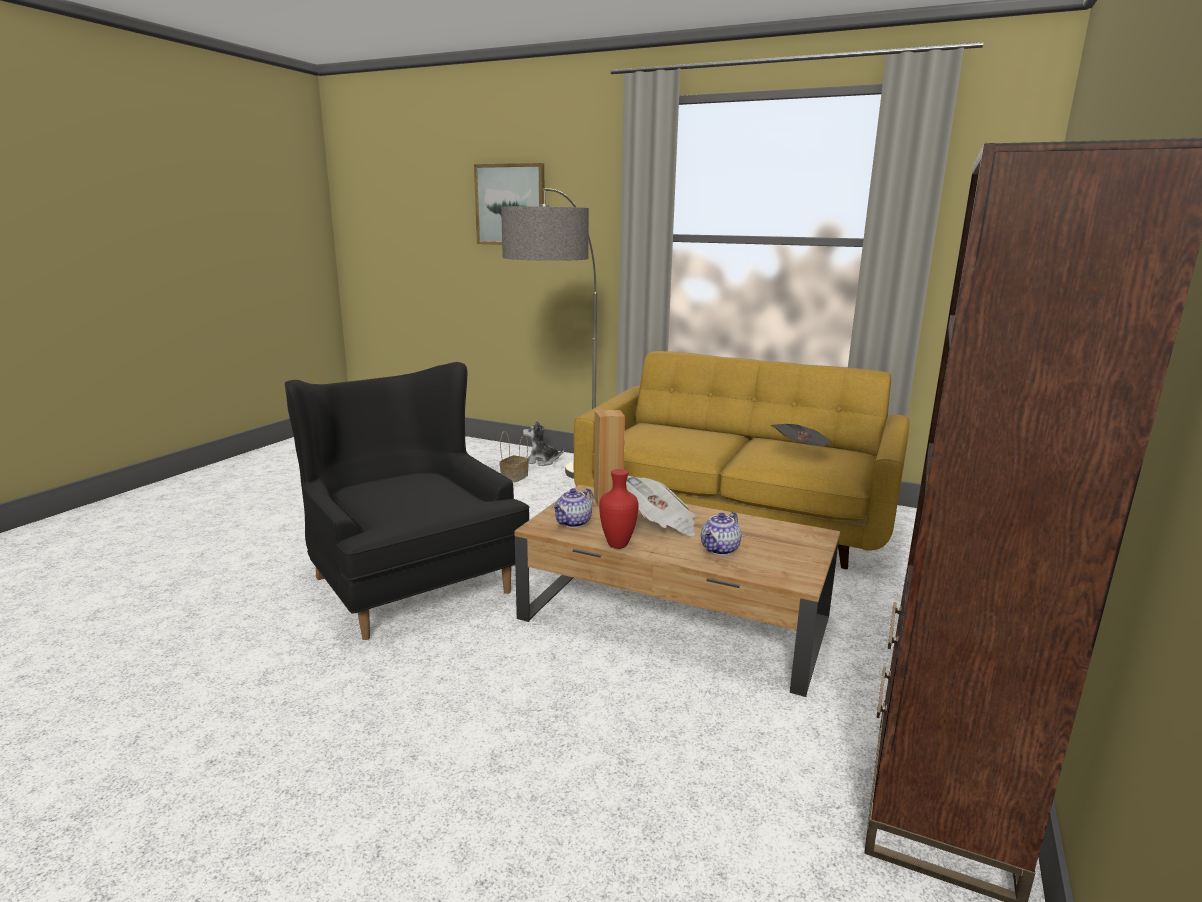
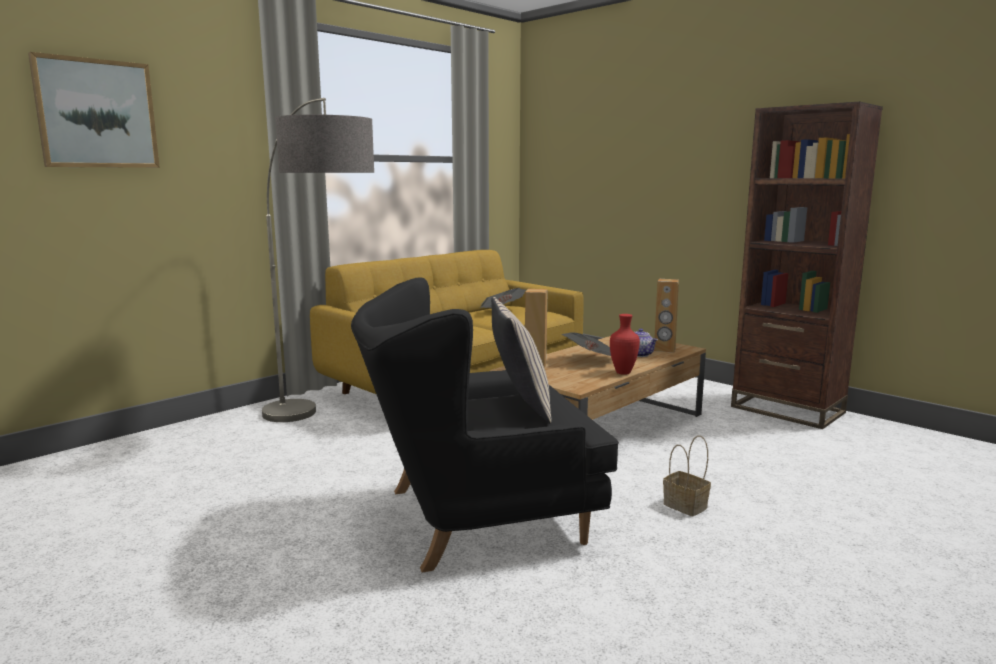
camera: 70 degrees left, 5 degrees down
(429, 501) = (519, 405): none -> beige pillow
(514, 477) = (252, 445): basket -> basket (686, 506)
(541, 461) = (222, 427): plush toy -> none
(574, 523) = (576, 378): teapot -> none
(769, 564) = (664, 349): none -> brown speaker

